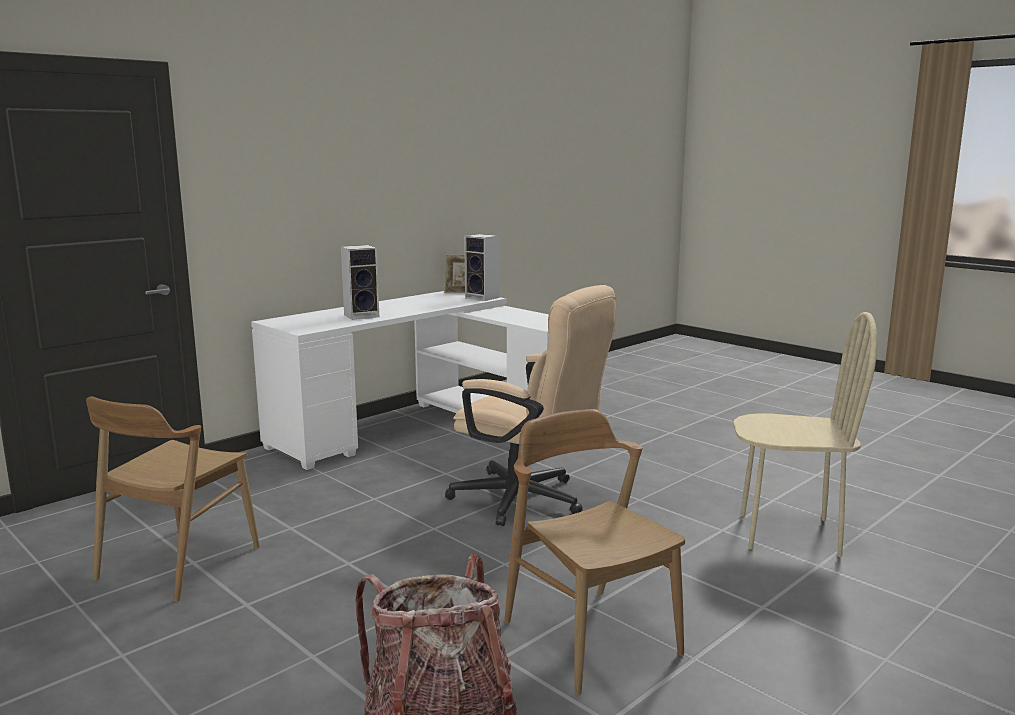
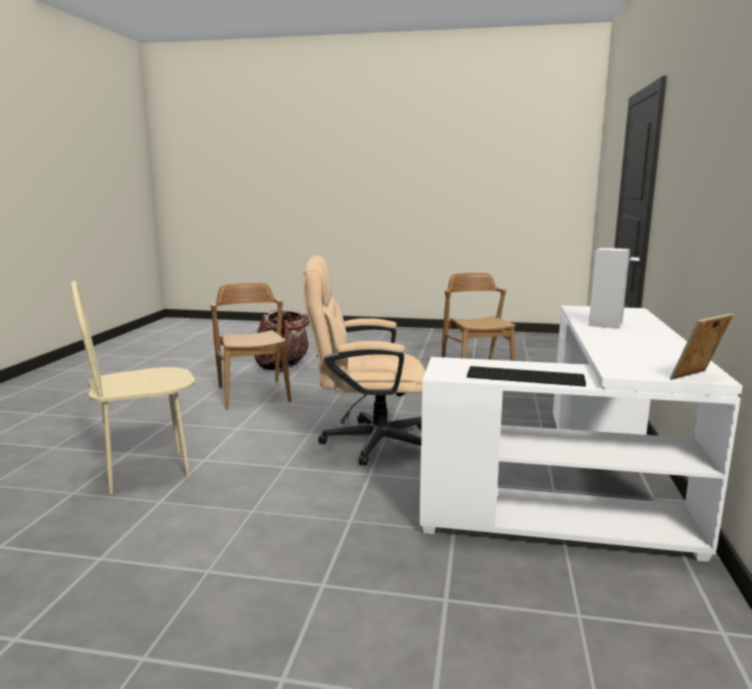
camera: 145 degrees right, 0 degrees up
(483, 298) = (626, 371): speaker -> none
(525, 314) = (526, 377): none -> keyboard
(591, 637) = (254, 394): brown chair -> brown chair turned 135 degrees counterclockwise

